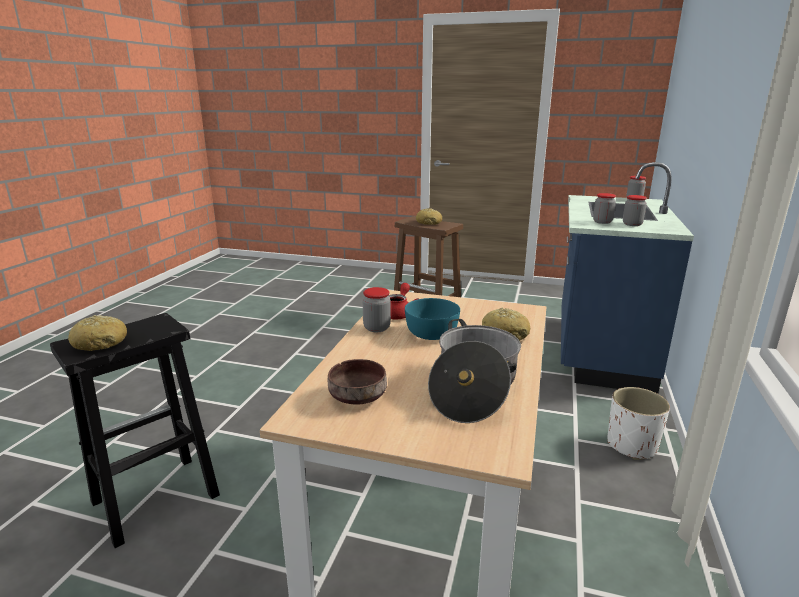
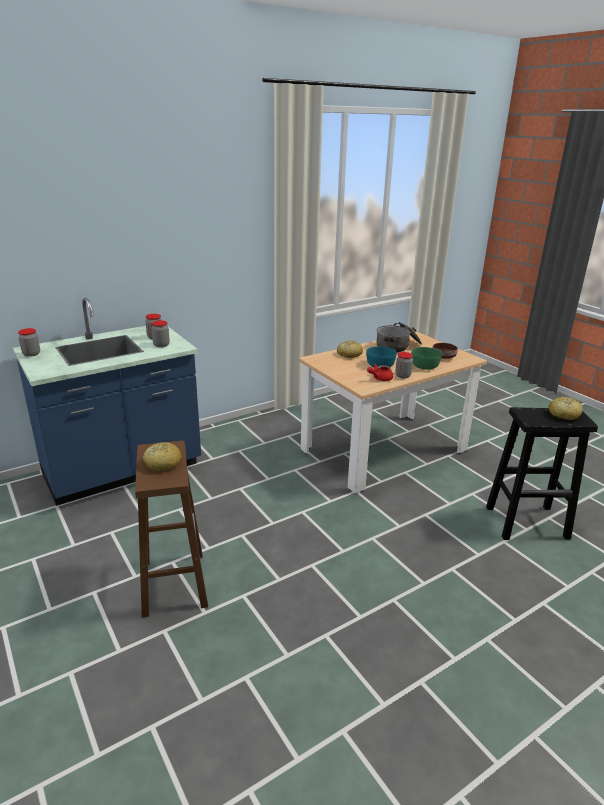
camera: 140 degrees left, 5 degrees up
(368, 358) = (424, 366): none -> green bowl
(631, 445) = (246, 429): white planter -> none

